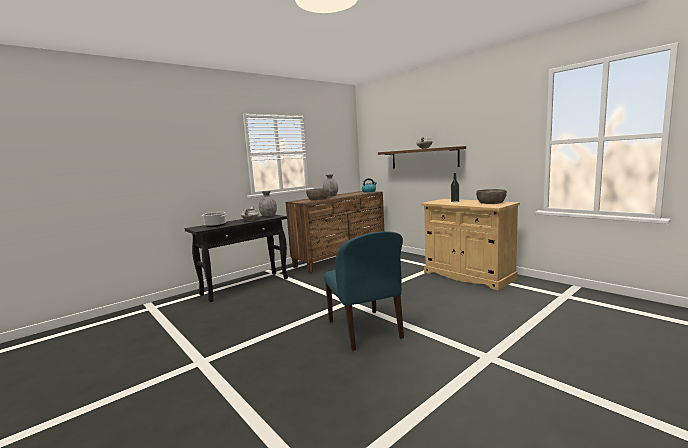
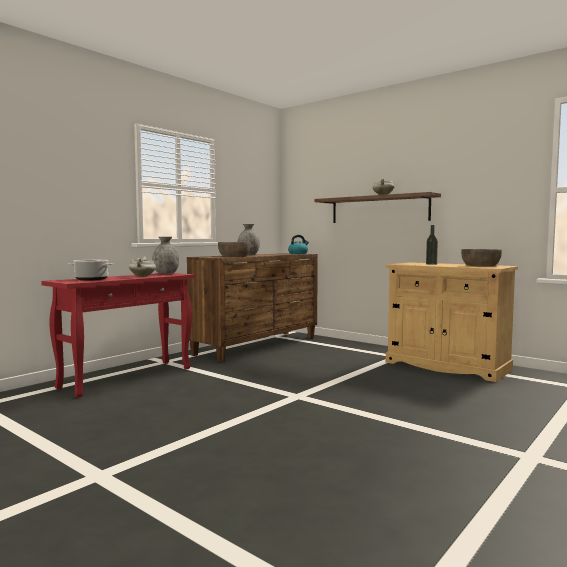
camera: 10 degrees left, 5 degrees down
(246, 286) = (128, 377): black console table -> red console table
(365, 330) = (341, 429): blue chair -> none

